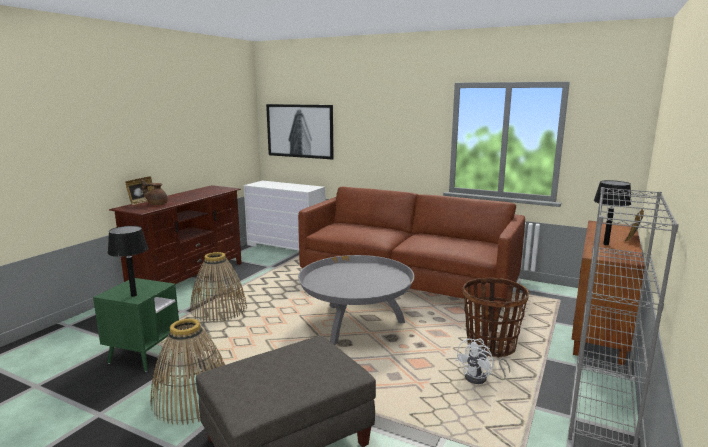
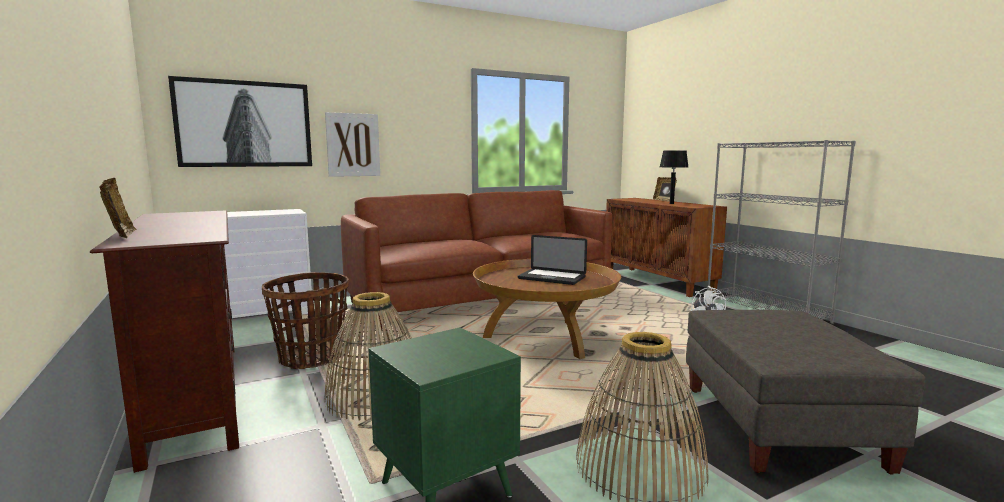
camera: 55 degrees left, 5 degrees down
(133, 295) = (472, 355): black table lamp -> none
(157, 204) = (177, 232): brown teapot -> none
(356, 323) = (545, 338): grey coffee table -> brown coffee table
(358, 146) = (353, 145): none -> picture
(366, 280) = (551, 278): none -> laptop
(490, 346) = (652, 310): basket -> basket (311, 358)

